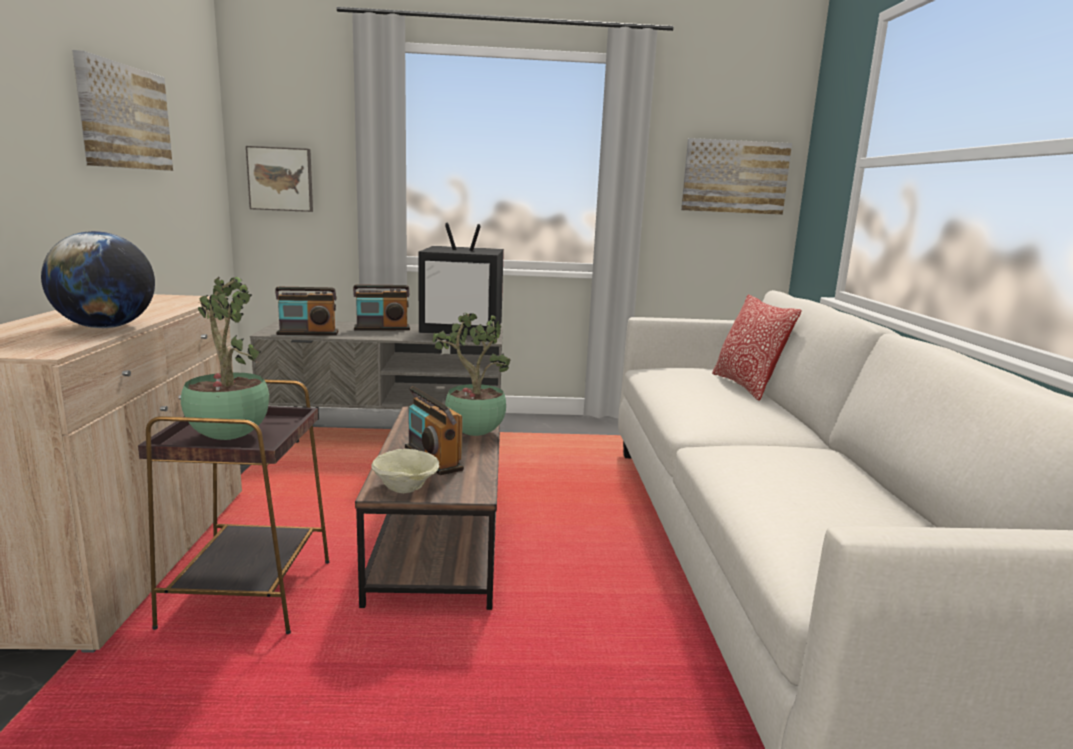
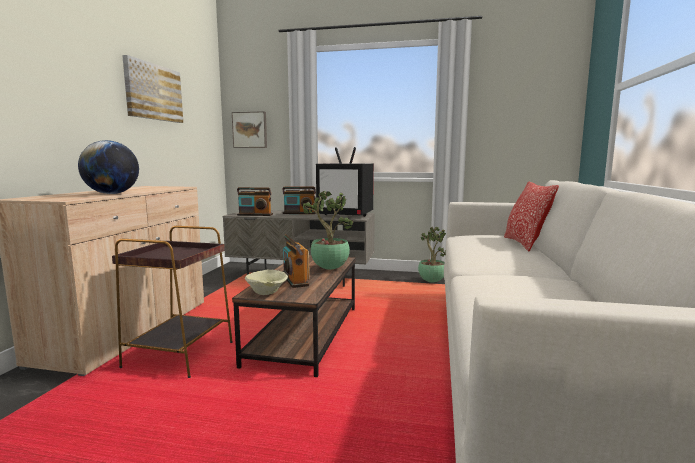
camera: 15 degrees right, 5 degrees down
(228, 436) = (166, 255): potted plant -> potted plant (431, 281)
(734, 177) = (532, 110): picture -> none

